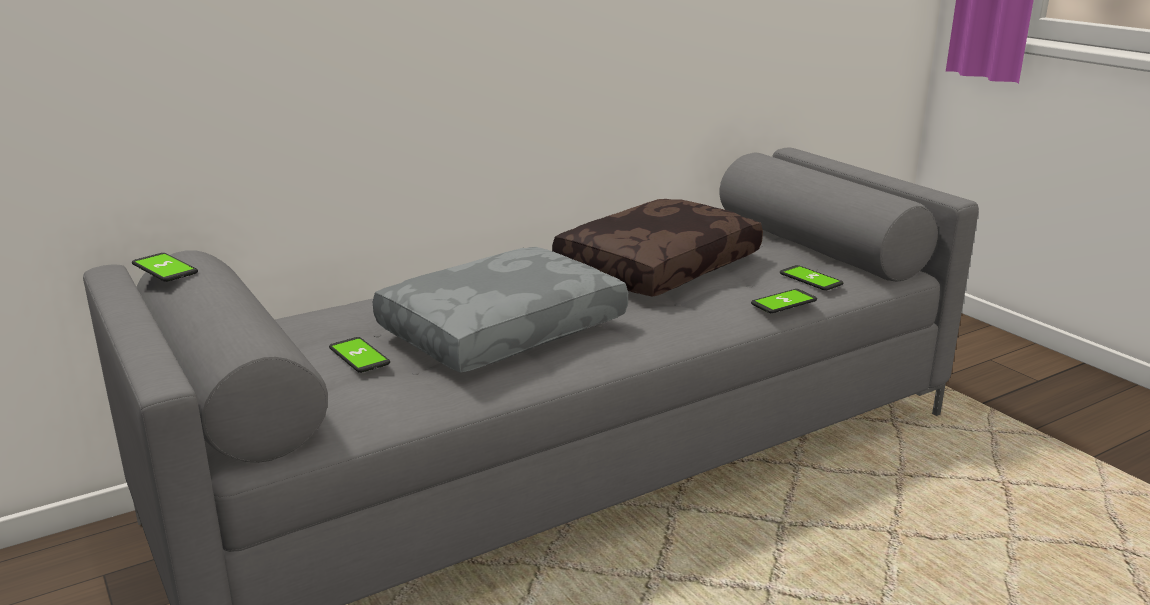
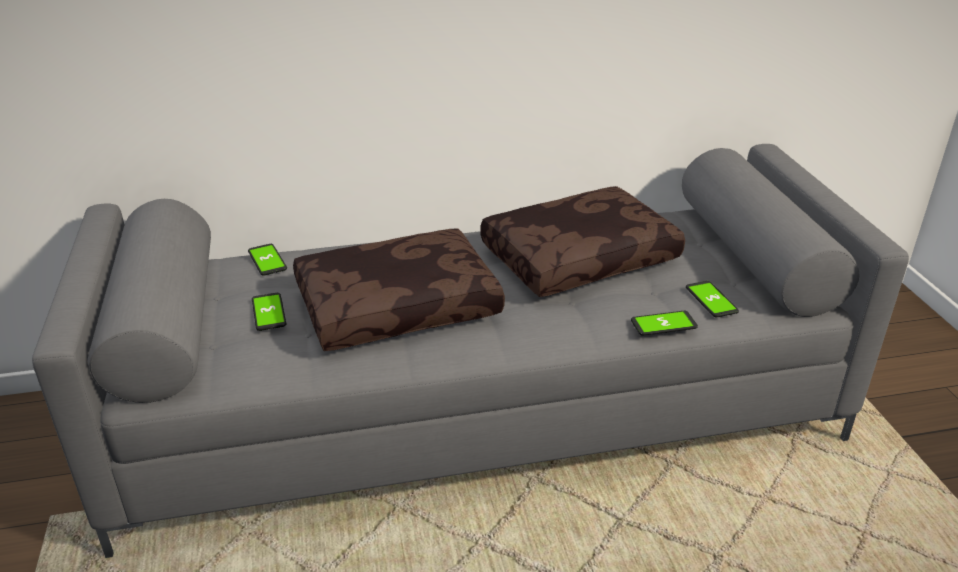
camera: 20 degrees right, 10 degrees up
(165, 269) = (134, 218): phone -> phone (267, 260)
(502, 329) = (398, 305): grey pillow -> brown pillow

